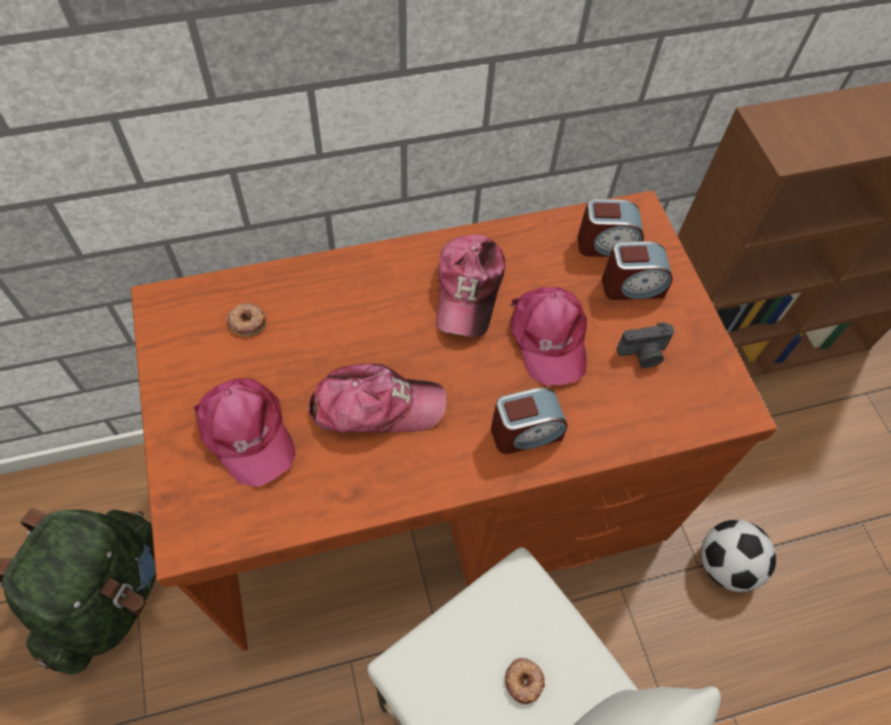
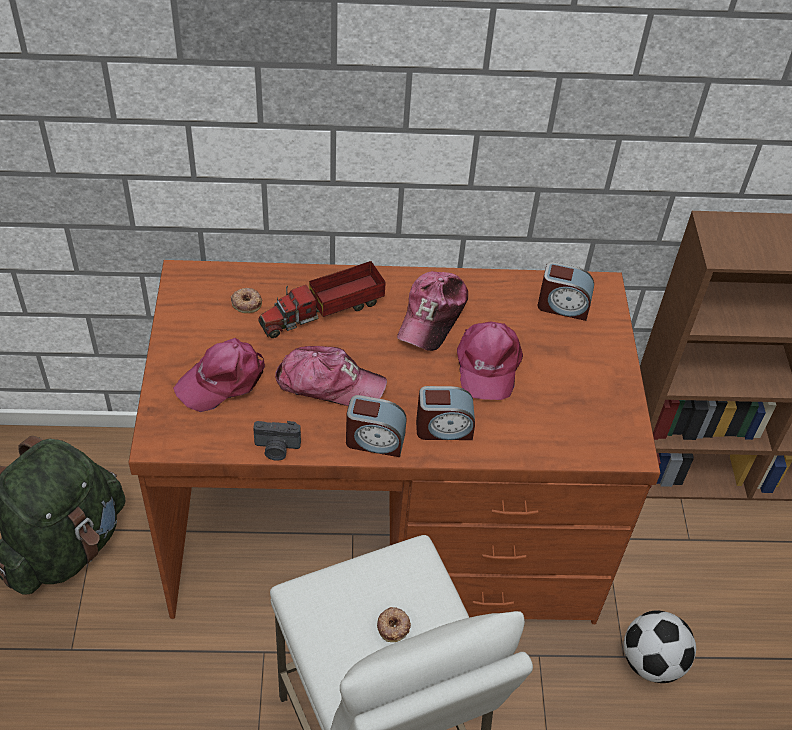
camera: 15 degrees right, 10 degrees down
(246, 432) = (223, 379): pink cap -> pink cap turned 75 degrees clockwise
(343, 311) = (325, 311): none -> toy truck
(632, 286) = (573, 342): alarm clock -> alarm clock (374, 440)
(643, 354) = (564, 394): camera -> camera (276, 449)

